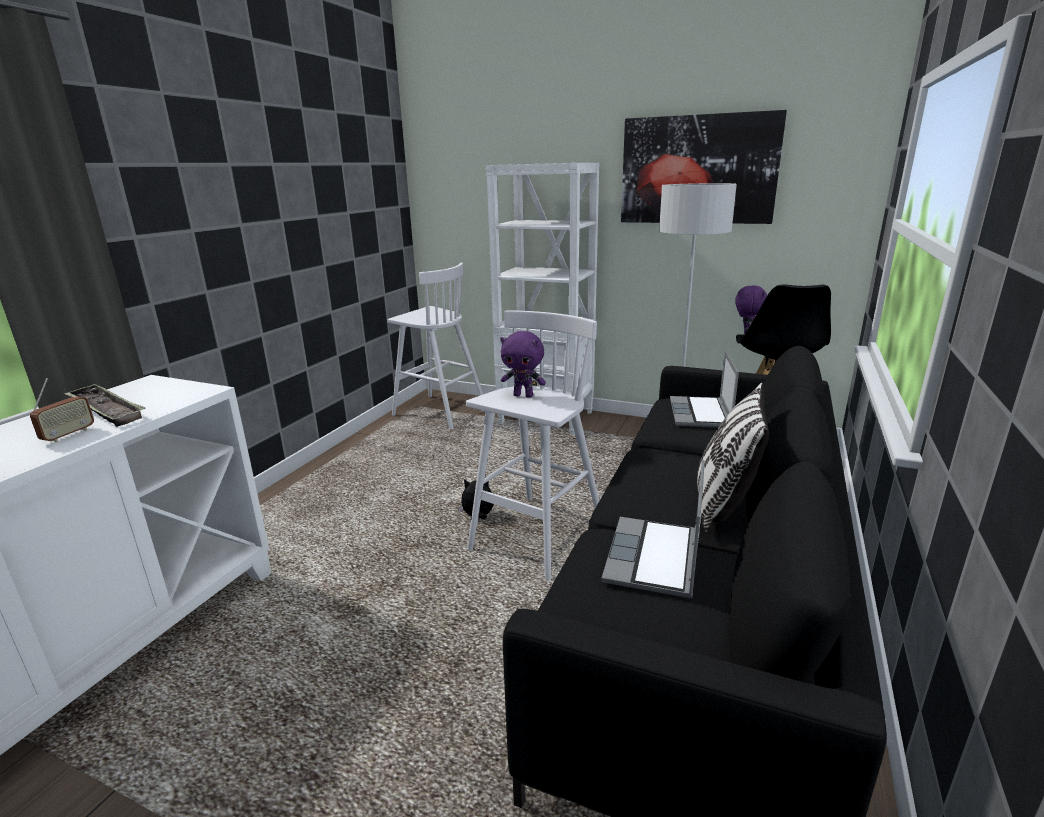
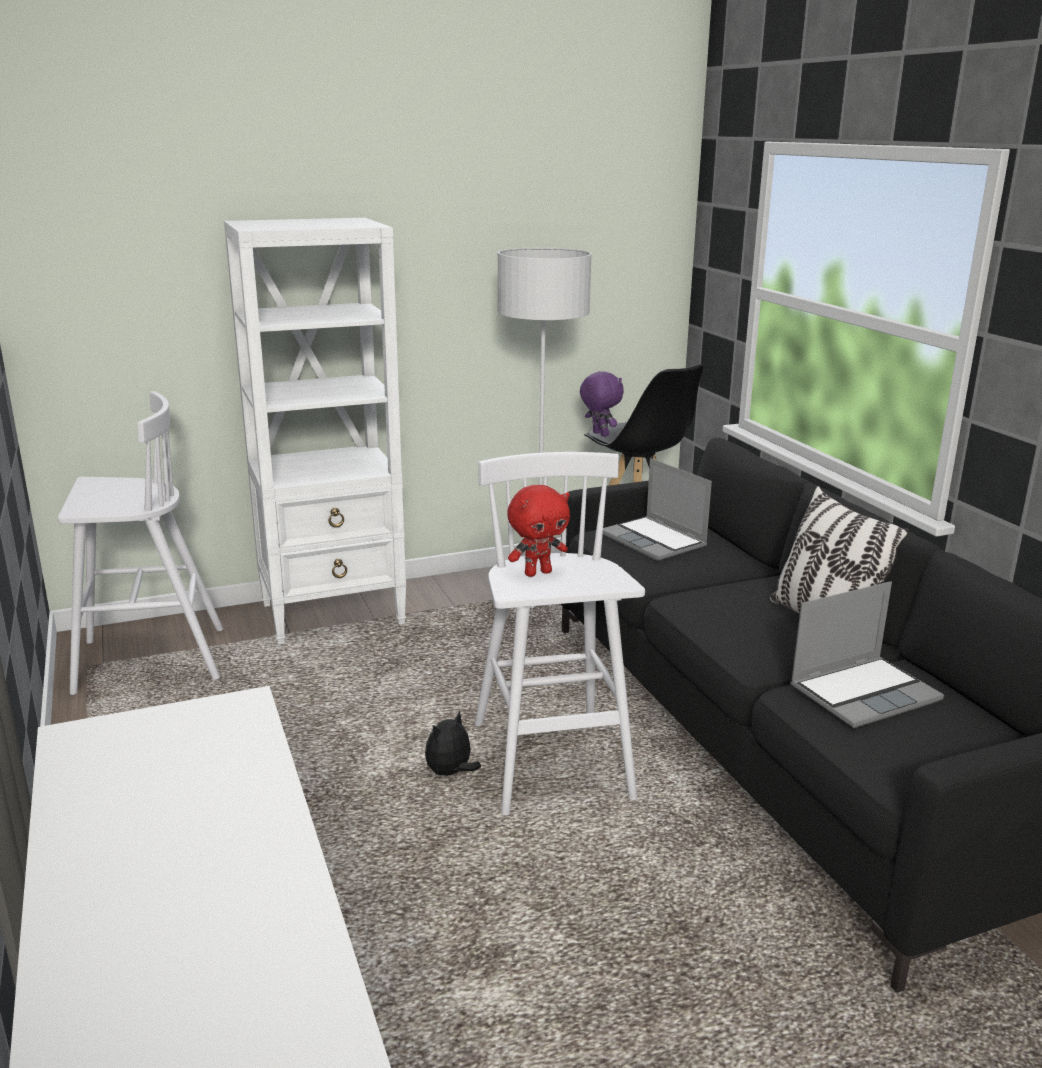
camera: 45 degrees left, 0 degrees up
(68, 435) = (233, 850): radio -> none
(106, 410) = (163, 799): tray -> none
(523, 395) = (537, 573): purple plush toy -> red plush toy
(654, 559) = (864, 692): laptop -> laptop turned 90 degrees counterclockwise
(698, 170) = (498, 227): picture -> none

